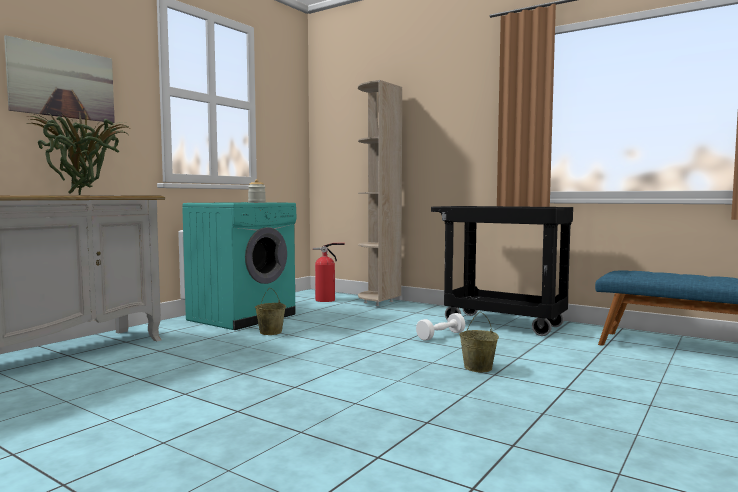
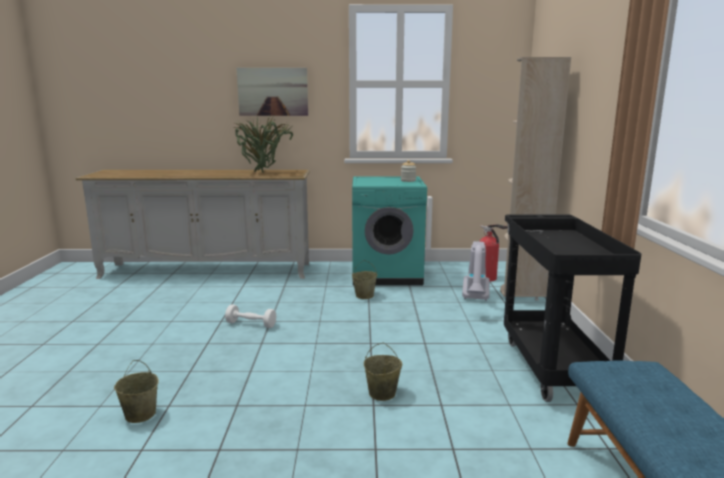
camera: 55 degrees right, 10 degrees up
(359, 311) = (475, 300): none -> vacuum cleaner
(377, 478) = (140, 414): none -> beige bucket
(441, 336) = (455, 352): white dumbbell -> white dumbbell (251, 324)

